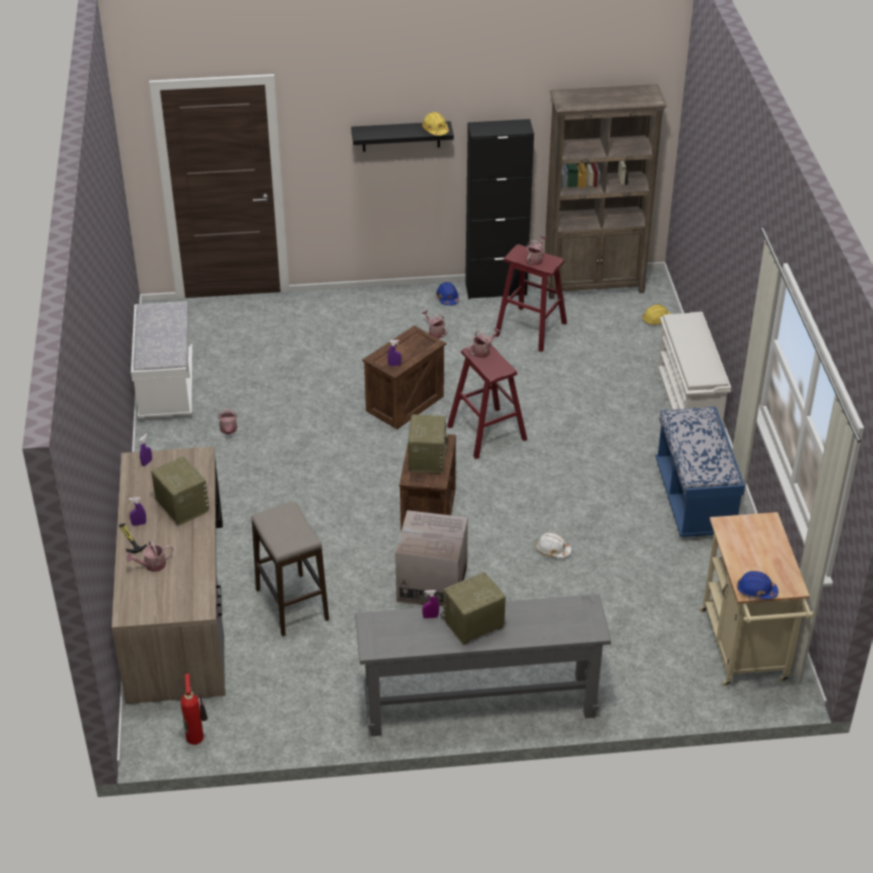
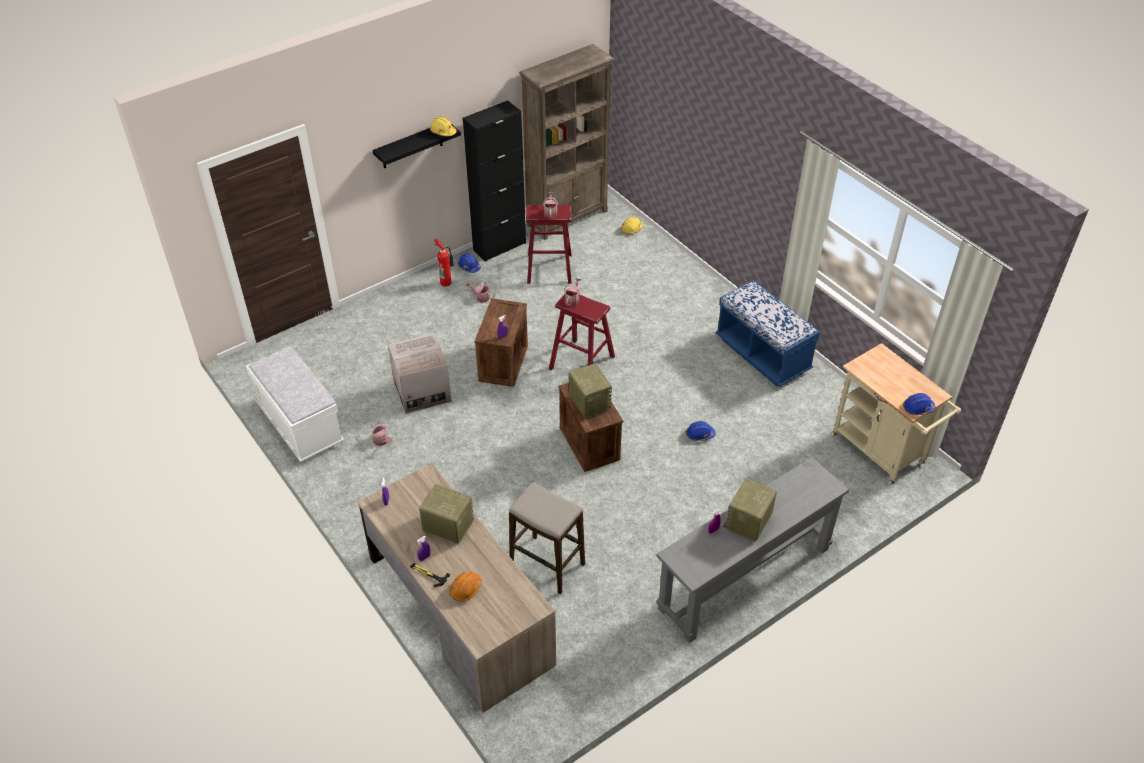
camera: 30 degrees left, 5 degrees up
(152, 565) = (465, 589): watering can -> orange hard hat
(196, 736) = (560, 711): fire extinguisher -> fire extinguisher (446, 282)
(432, 583) = (636, 499): cardboard box -> cardboard box (422, 391)
(552, 550) = (699, 434): white hard hat -> blue hard hat
(688, 405) = (703, 285): white shoe rack -> none

